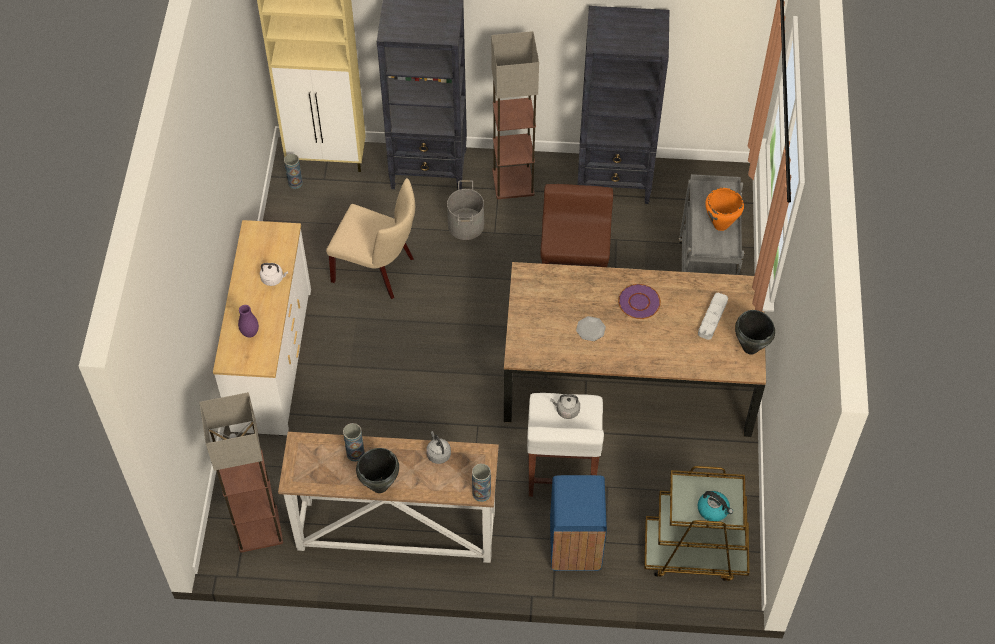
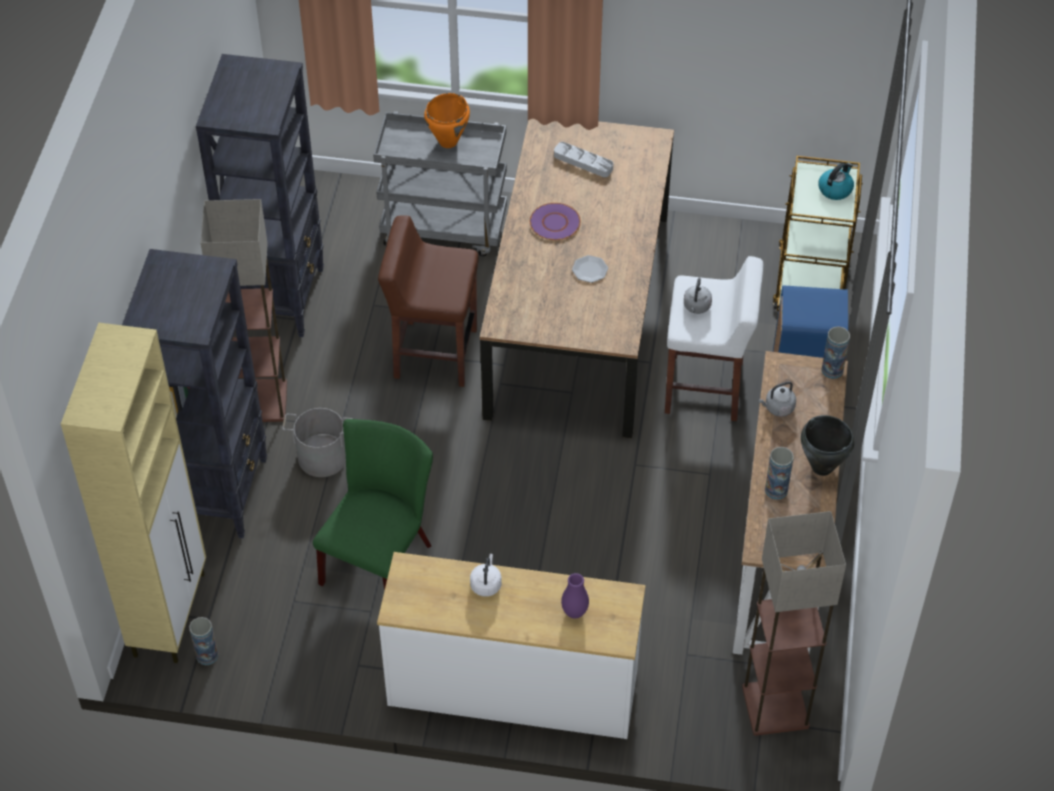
camera: 85 degrees left, 5 degrees down
(378, 270) = (381, 559): beige chair -> green chair
(750, 347) = (626, 136): black cooking pot -> none

